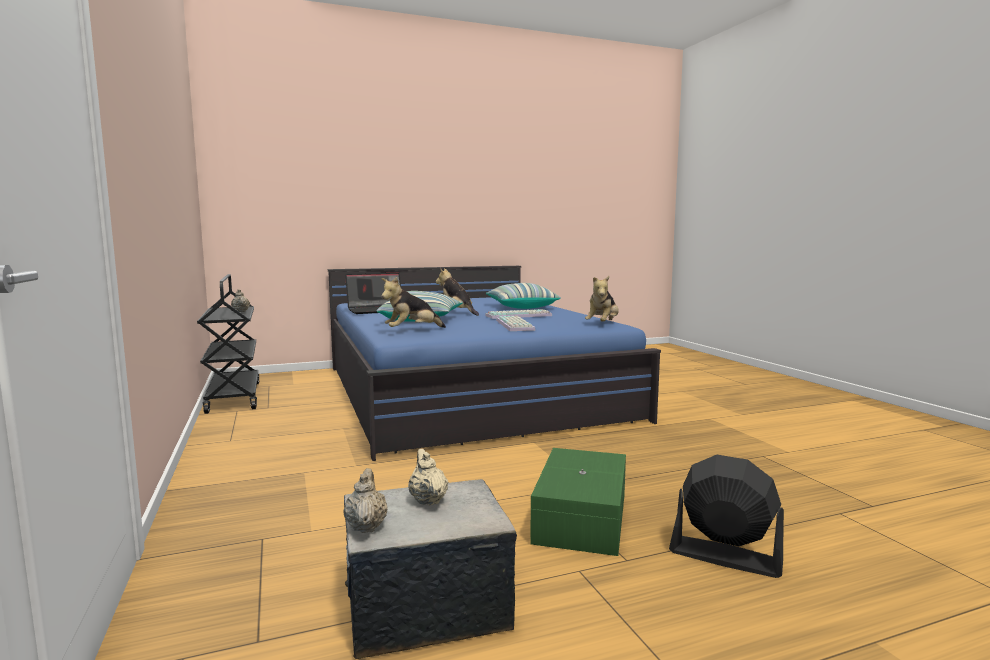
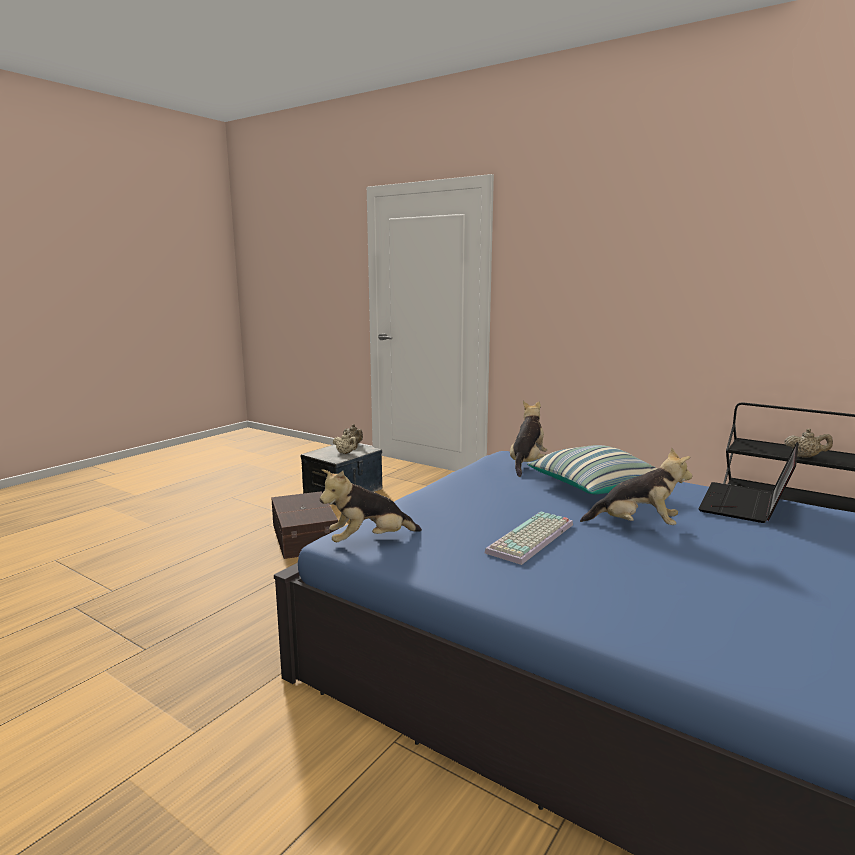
camera: 145 degrees right, 5 degrees up
(516, 325) = (468, 504): keyboard -> none
(521, 307) = (635, 597): pillow -> none
(579, 518) = (306, 536): green storage box -> brown storage box
(602, 324) = (369, 541): plush toy -> plush toy turned 105 degrees counterclockwise
(724, 556) = (213, 539): black fan -> none

